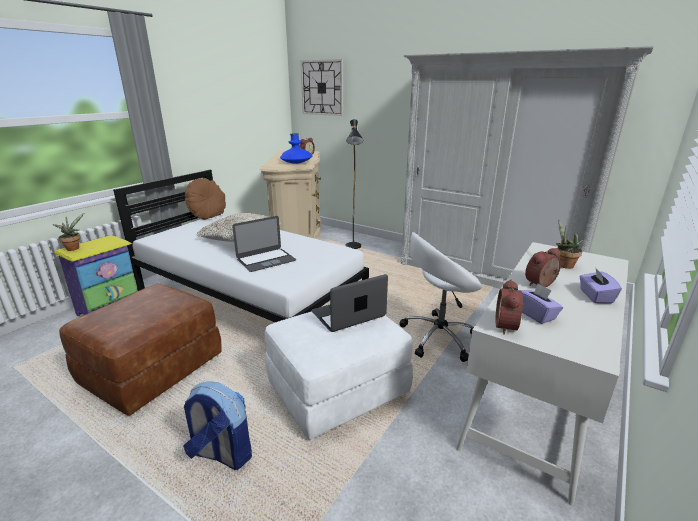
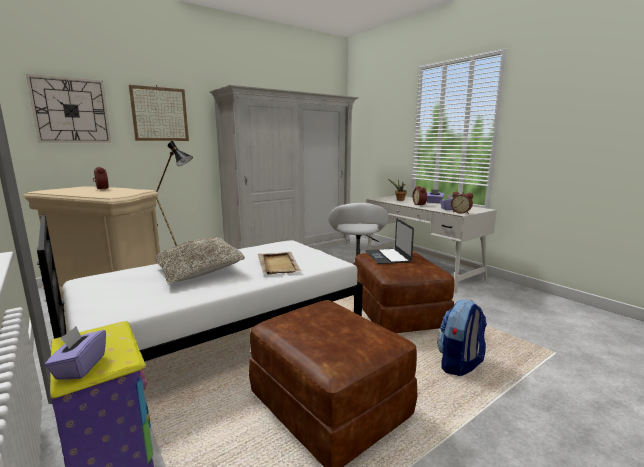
camera: 70 degrees left, 10 degrees down
(74, 248) = (80, 367): potted plant -> purple tissue box
(208, 217) = (73, 284): brown pillow -> none
(266, 260) = (278, 264): laptop -> beige tray
(296, 163) = (131, 191): blue vase -> none
(337, 389) = (398, 314): white ottoman -> brown ottoman
(382, 87) = (160, 113): none -> picture

